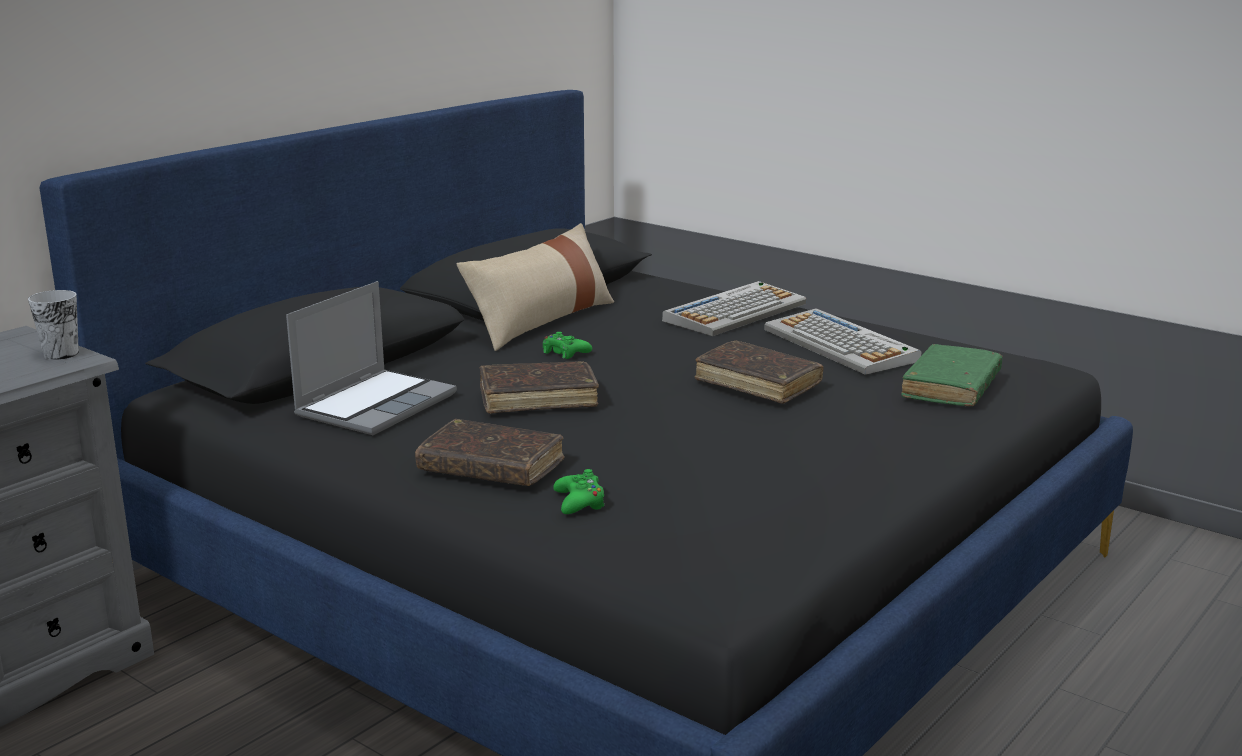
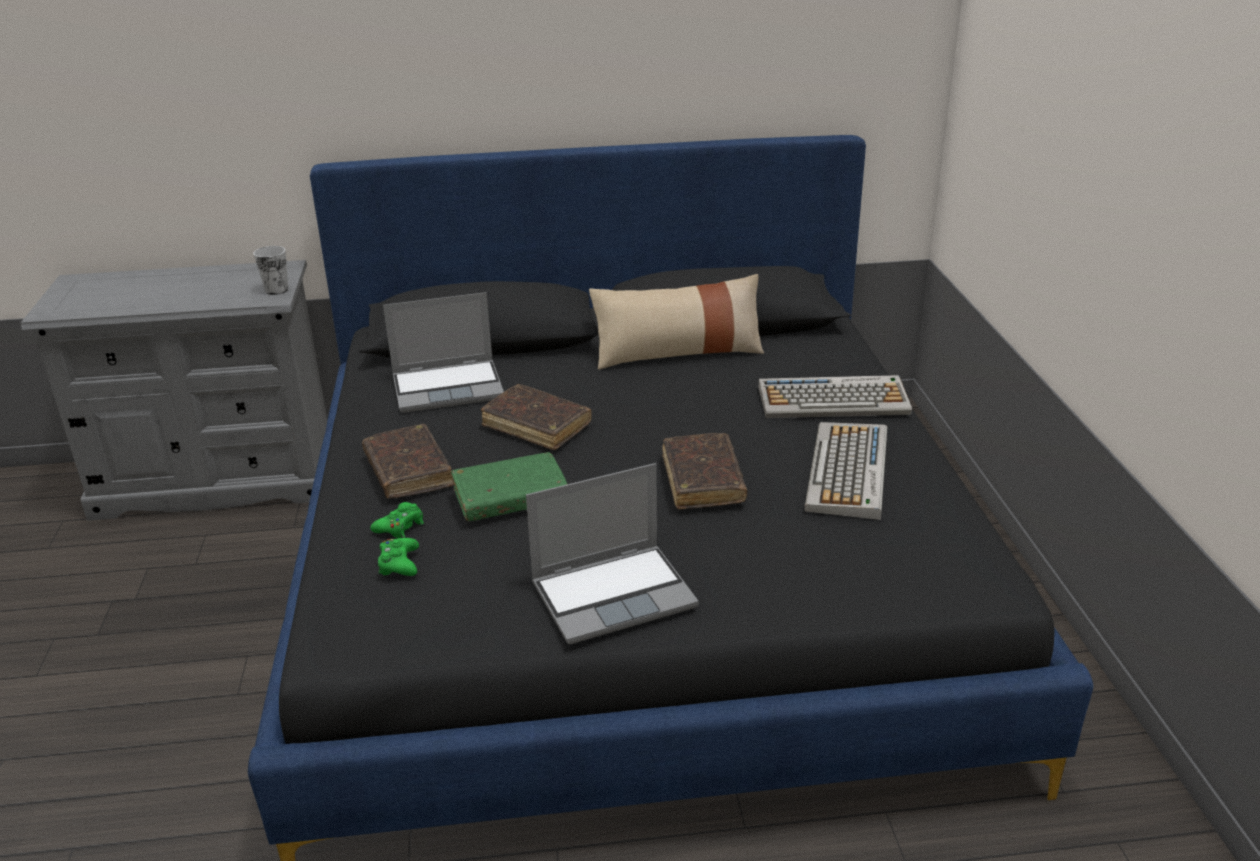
camera: 45 degrees right, 10 degrees up
(564, 352) = (636, 390): green game controller -> green game controller (399, 564)
(856, 465) = (614, 594): none -> laptop
(951, 388) = (848, 559): green book -> green book (510, 497)

